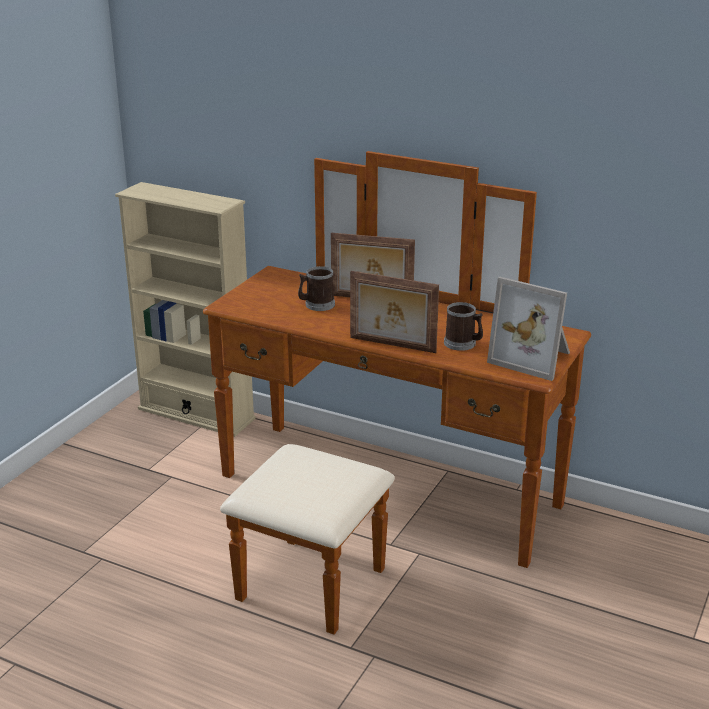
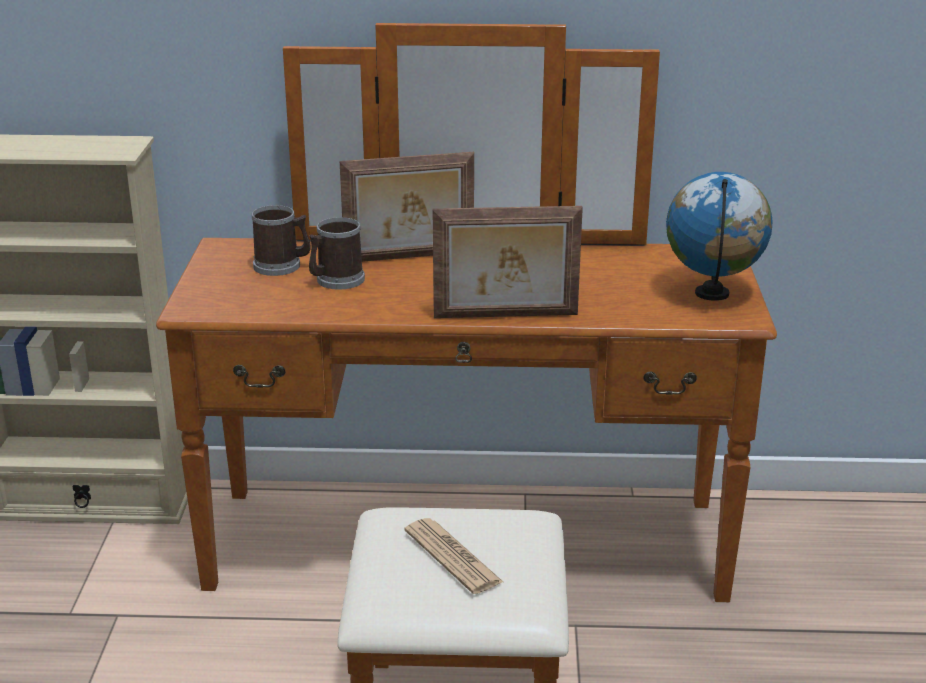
camera: 25 degrees left, 0 degrees up
(305, 478) = (452, 557): none -> newspaper
(463, 344) = (601, 294): mug -> mug (282, 266)
(533, 358) = (712, 294): picture frame -> globe

